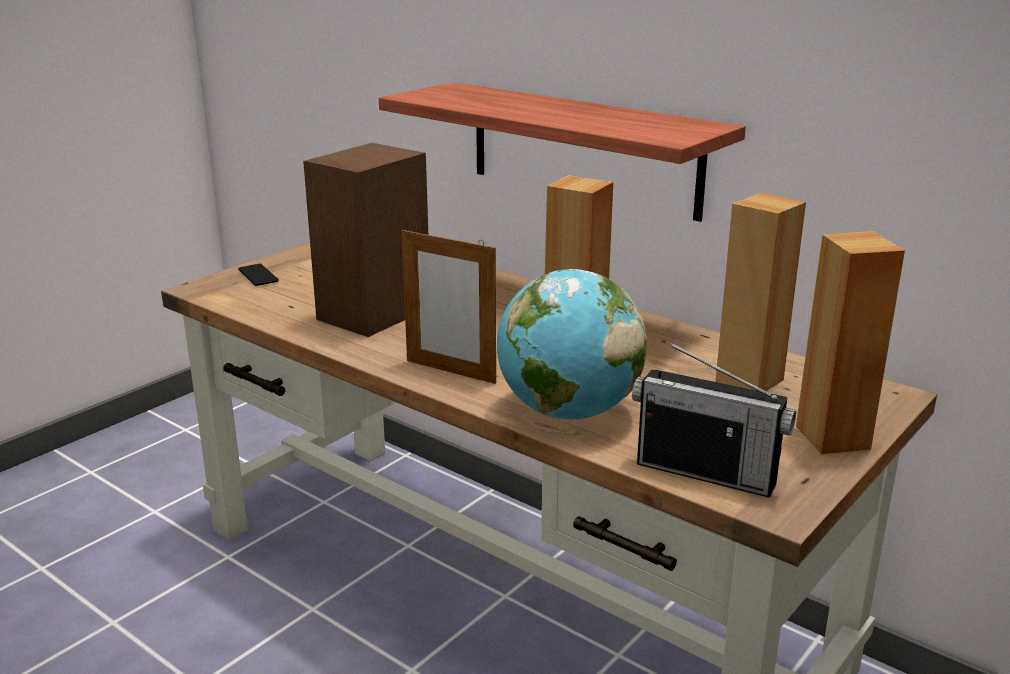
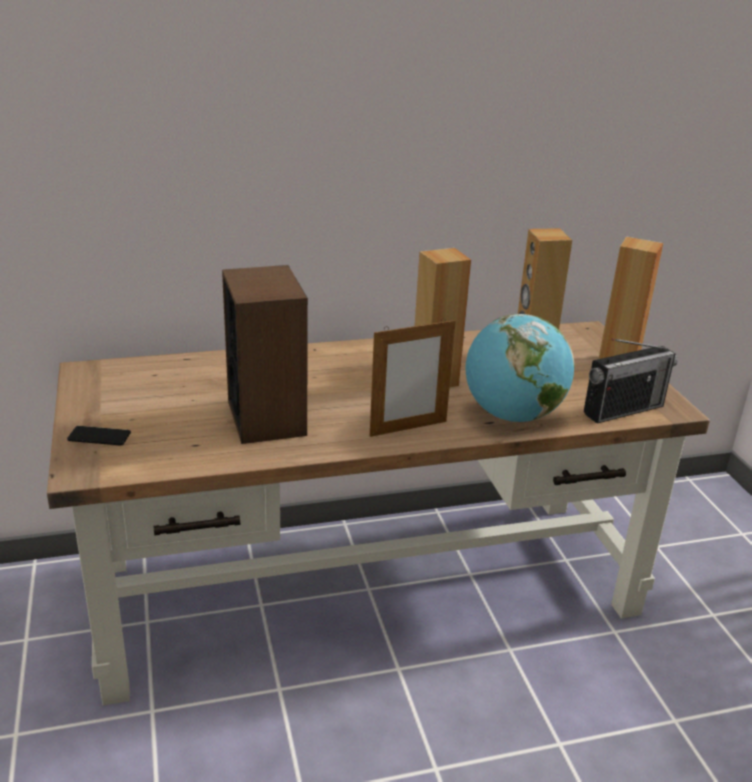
camera: 55 degrees left, 5 degrees up
(583, 149) = (334, 227): shelf -> none

